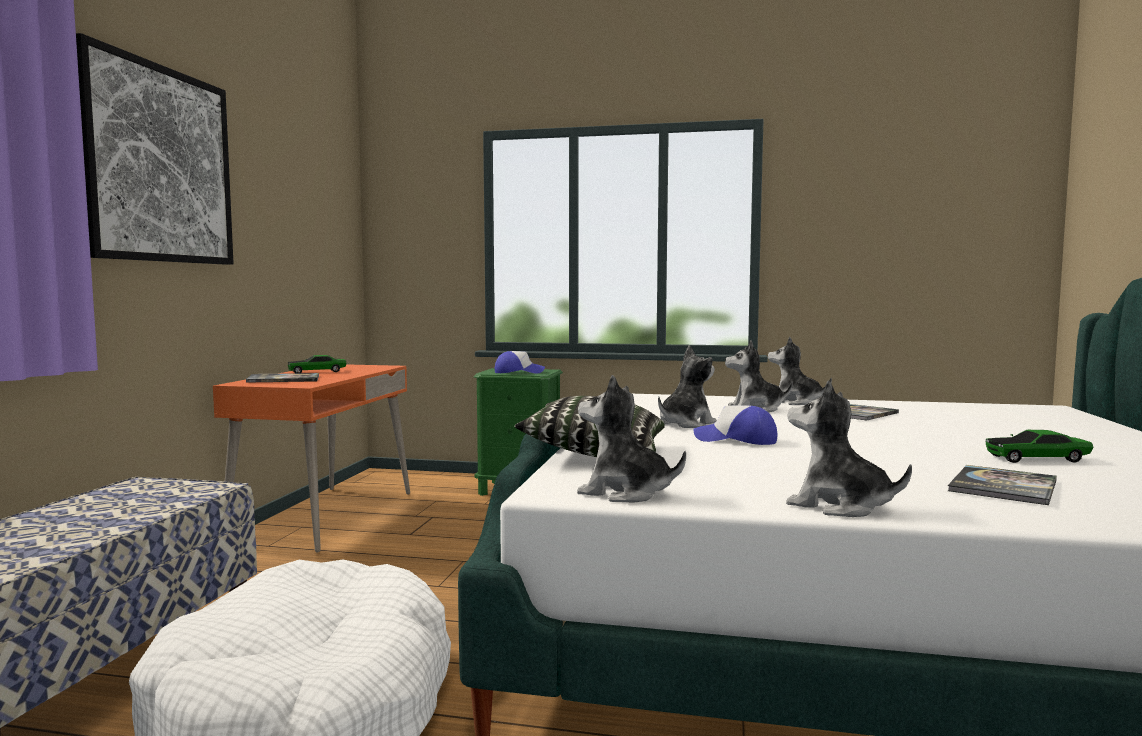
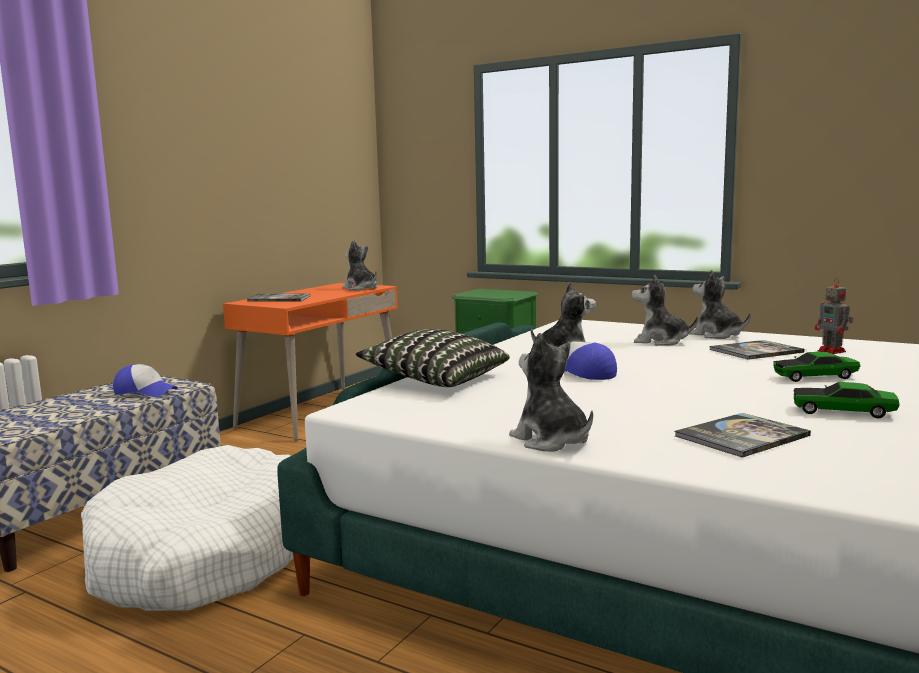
camera: 20 degrees right, 5 degrees up
(159, 164) = (171, 131): picture -> none
(317, 372) = (315, 291): toy car -> toy car (814, 377)
(518, 372) = (492, 294): cap -> cap (145, 392)
(625, 493) = (402, 415): plush toy -> plush toy (360, 288)
(920, 411) = (832, 351): none -> toy robot

